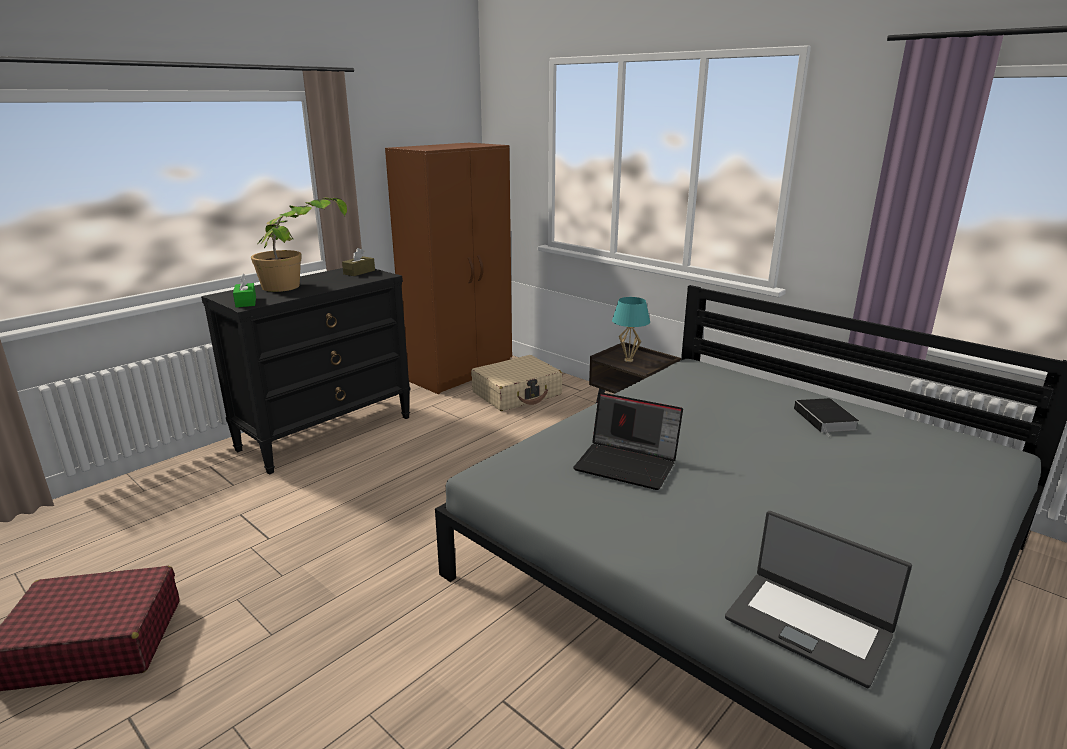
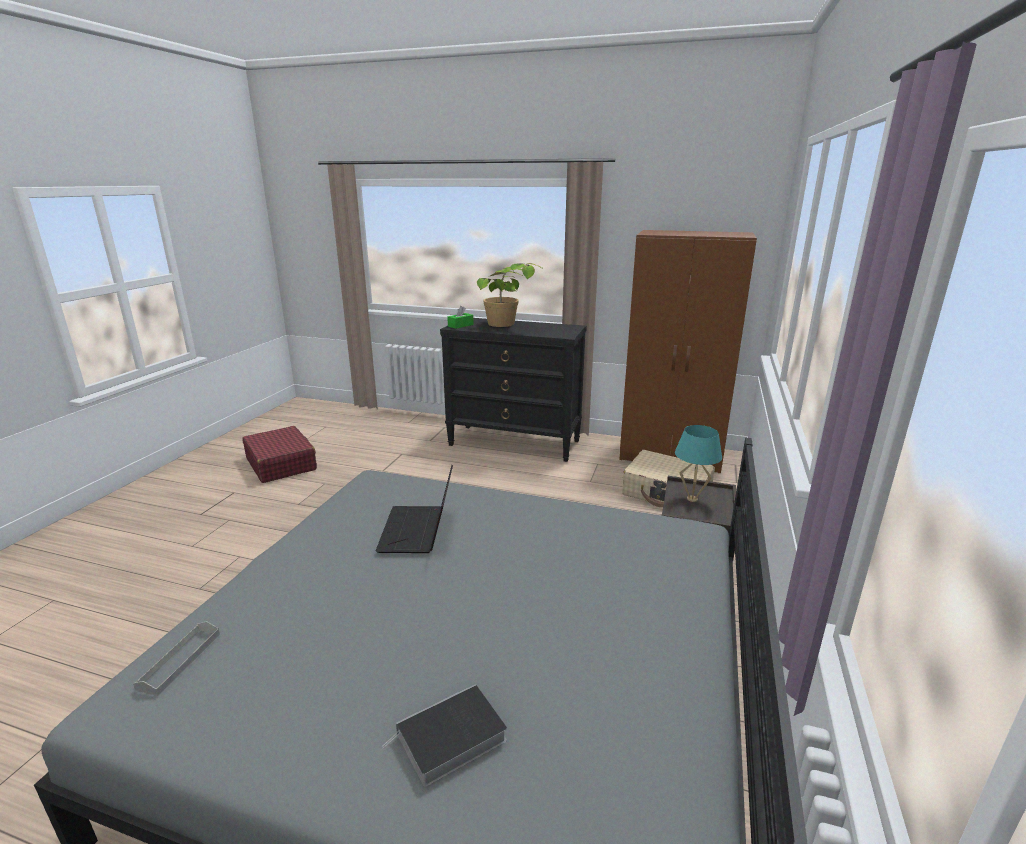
camera: 65 degrees right, 0 degrees up
(359, 272) = (563, 329): brown tissue box -> none
(808, 625) = (180, 660): laptop -> grey tray
(826, 420) = (627, 653): book -> book (449, 740)

